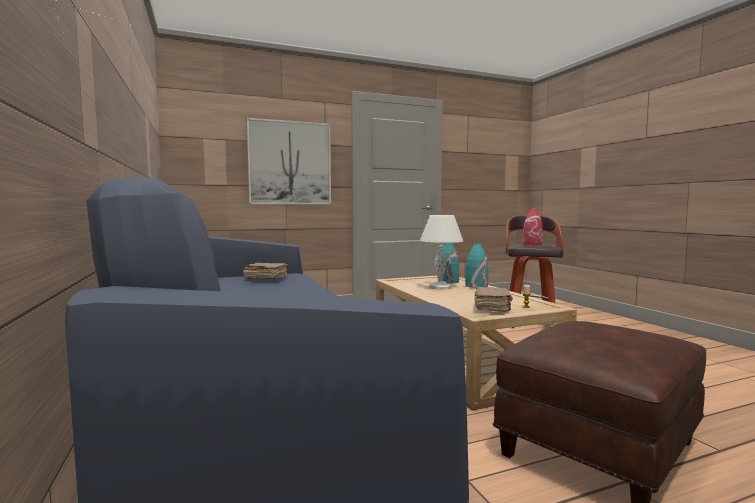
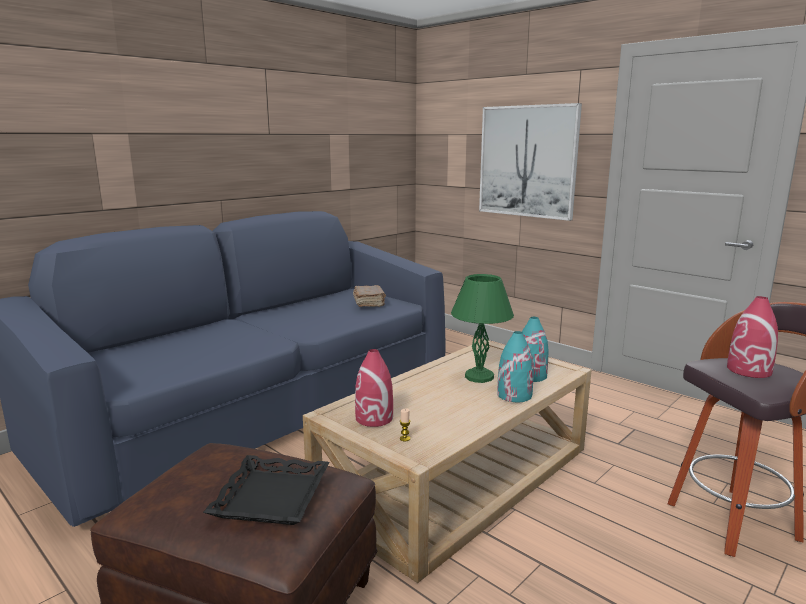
camera: 65 degrees right, 10 degrees up
(441, 287) = (479, 377): white table lamp -> green table lamp
(492, 308) = (374, 418): brown book -> red vase
(622, 329) = (272, 497): none -> black tray

